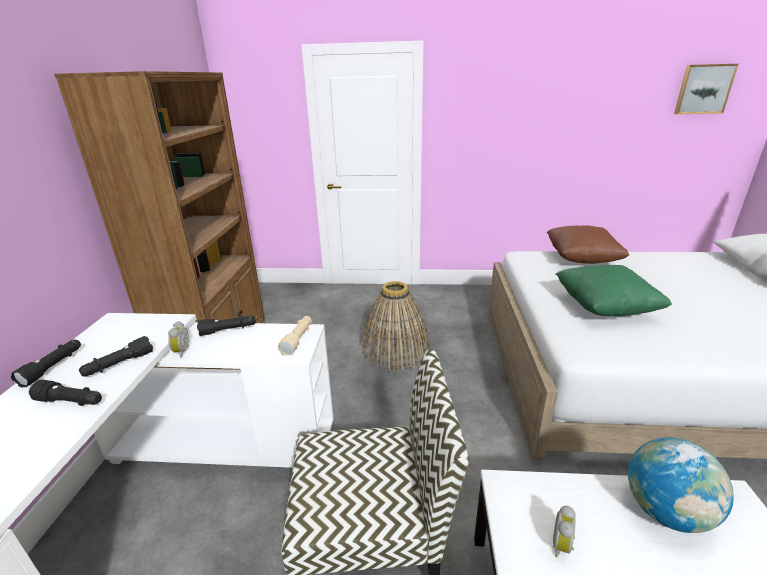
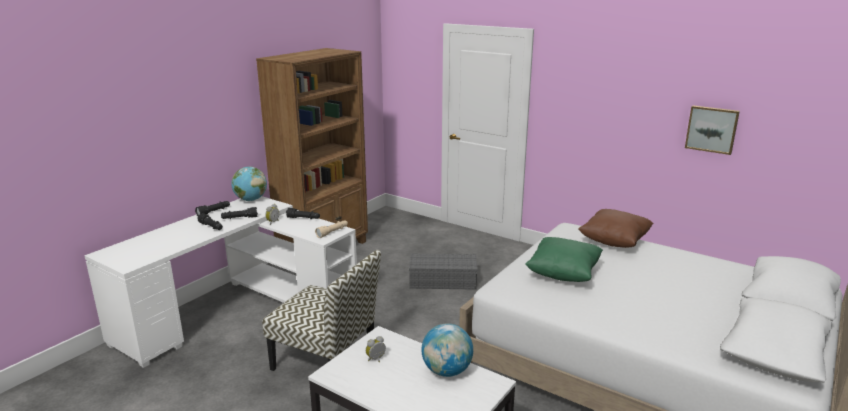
camera: 30 degrees right, 5 degrees down
(112, 325) = (250, 200): none -> globe
(395, 350) = (444, 280): basket -> grey storage box
(703, 89) = (802, 100): picture -> picture (711, 129)

